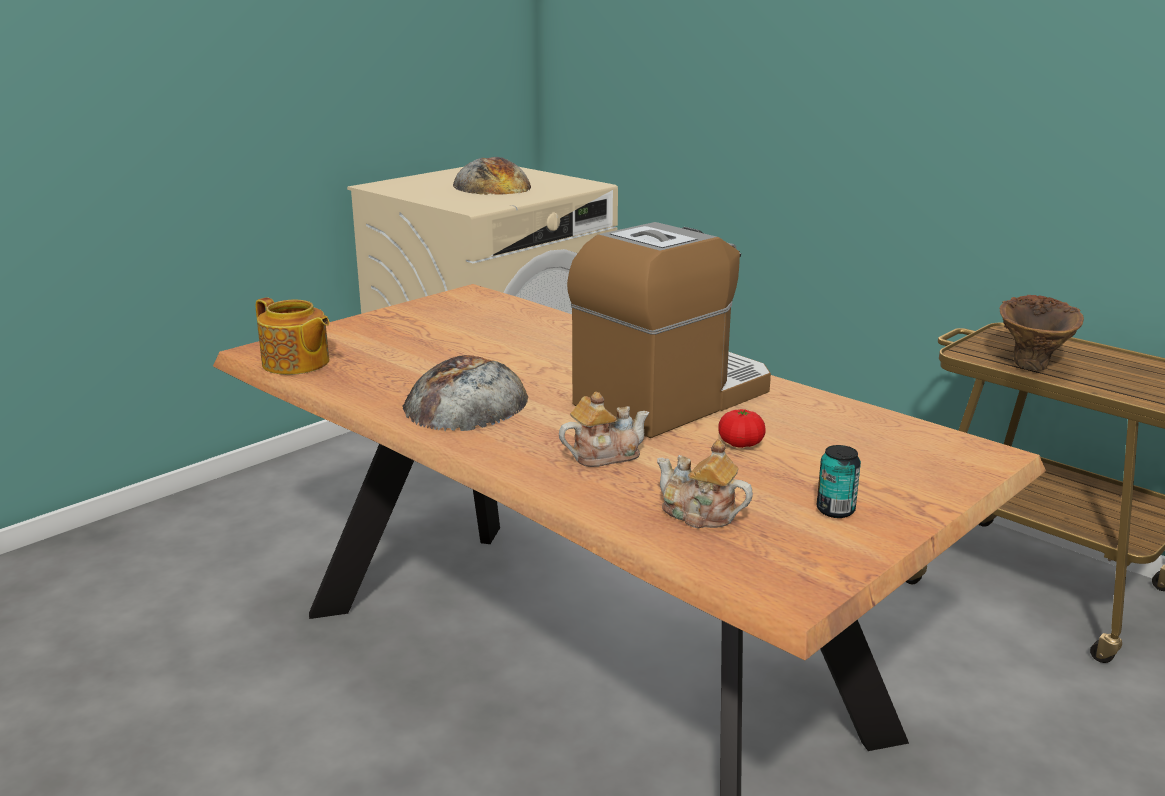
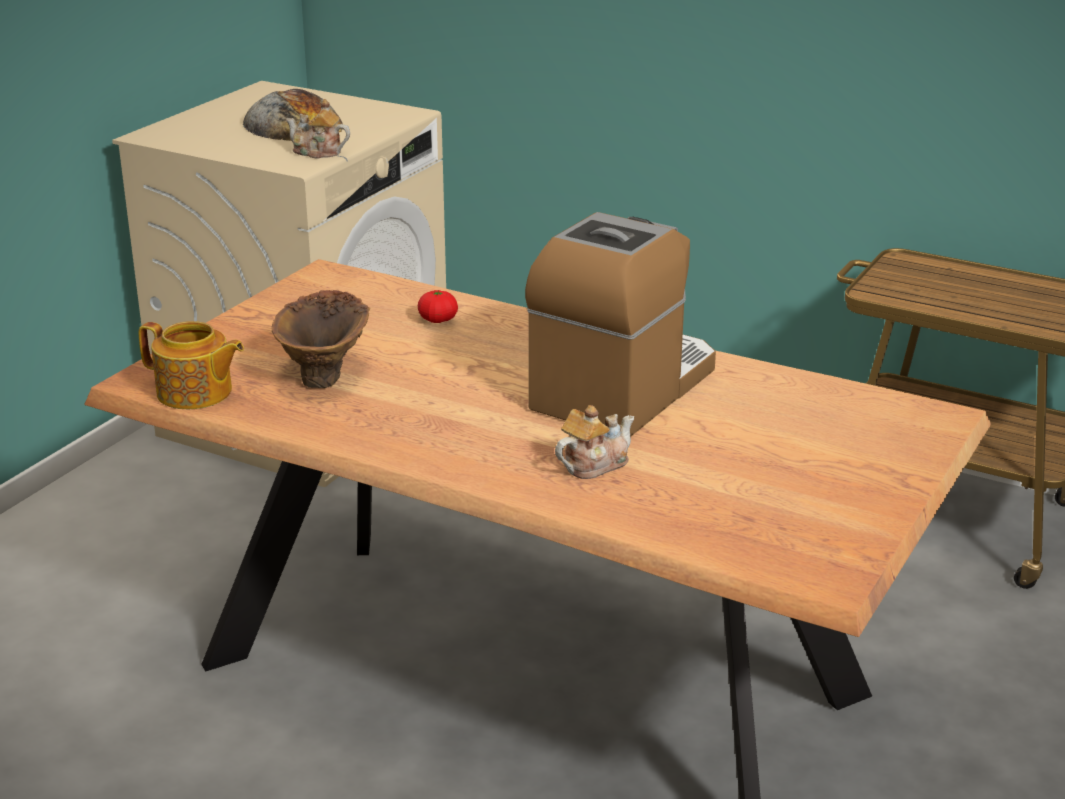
camera: 15 degrees left, 5 degrees up
(466, 402) = (417, 419): bread -> none
(699, 514) = (716, 515): teapot -> teapot (318, 152)
(740, 444) = (716, 434): tomato -> tomato (438, 320)
(835, 510) = (833, 494): can -> none
(1033, 362) = (939, 296): brown vase -> brown vase (326, 374)

